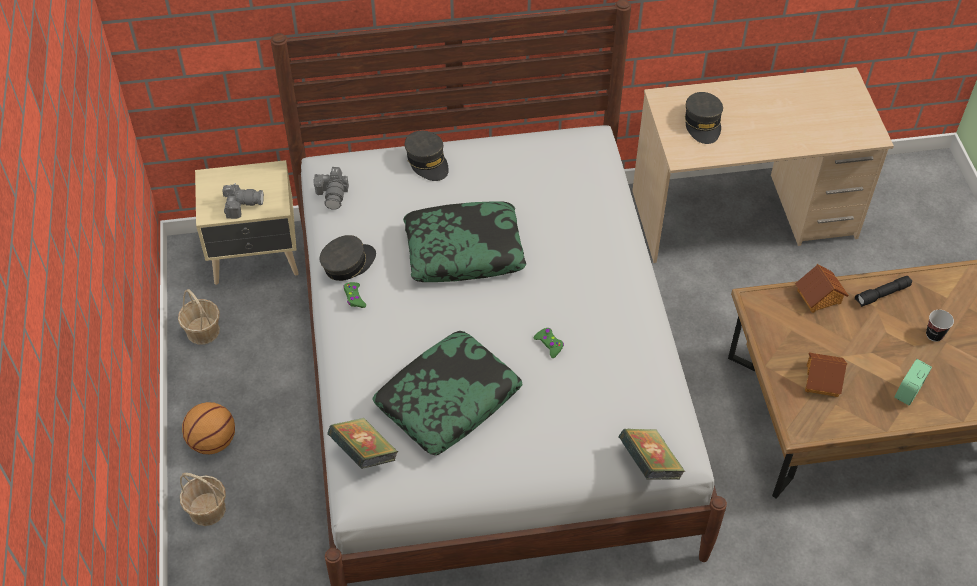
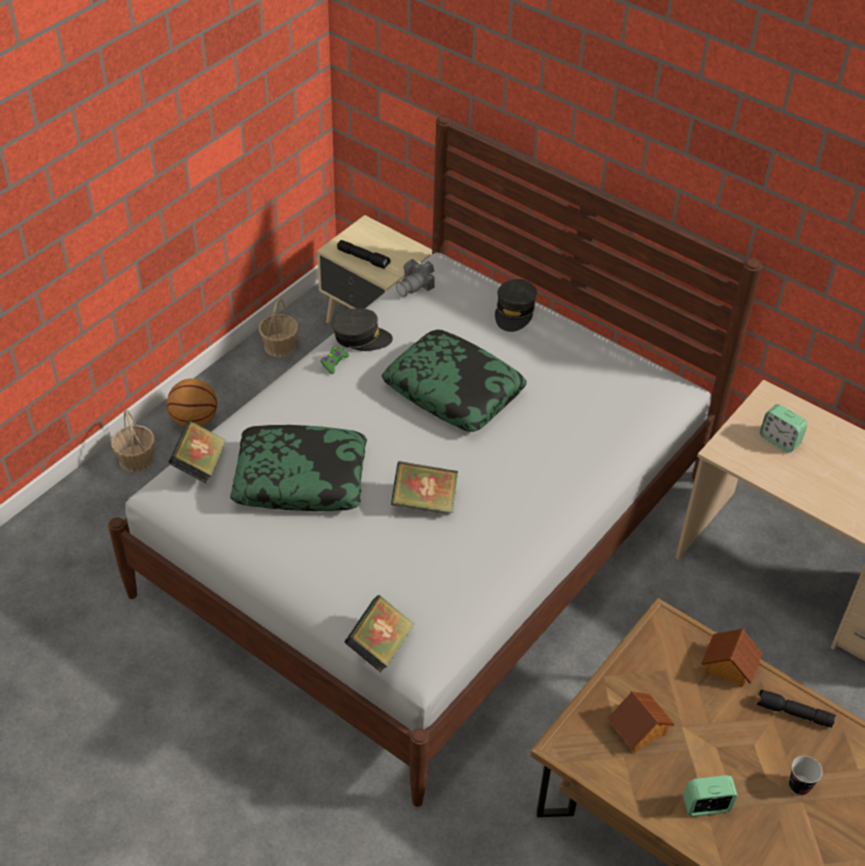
camera: 45 degrees right, 5 degrees down
(242, 205) = (363, 258): camera -> black flashlight
(549, 344) = (424, 501): green game controller -> book
(703, 123) = (779, 440): grey cap -> alarm clock

